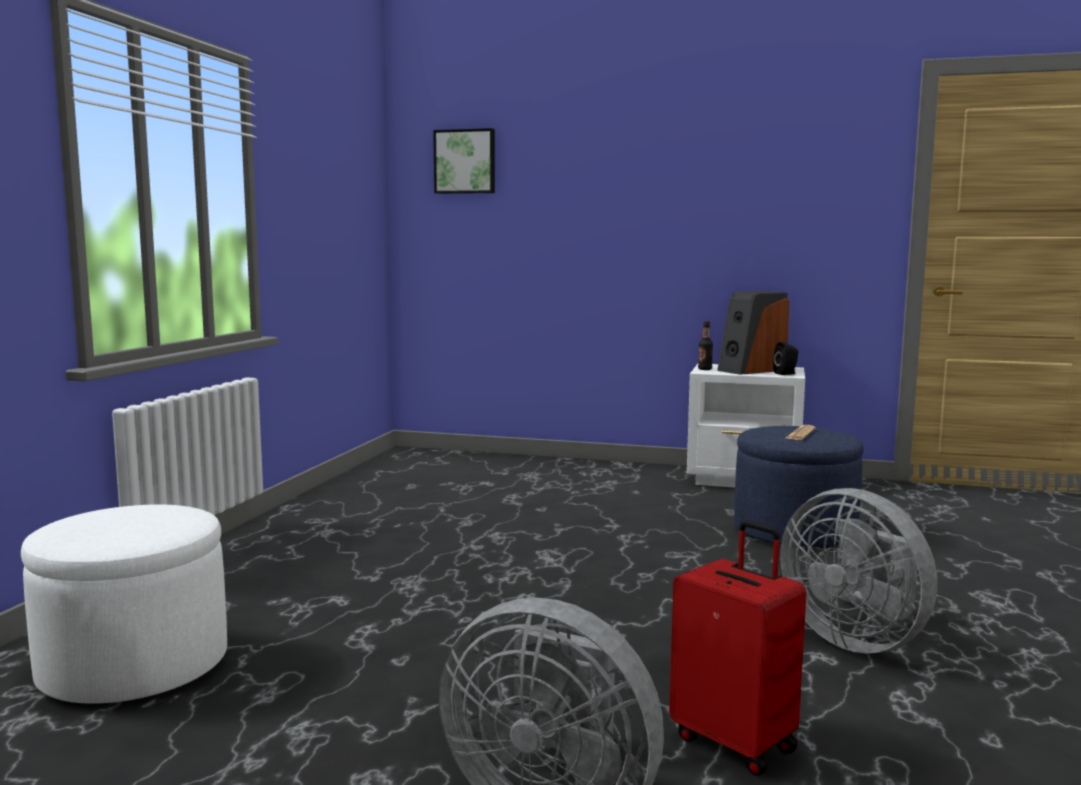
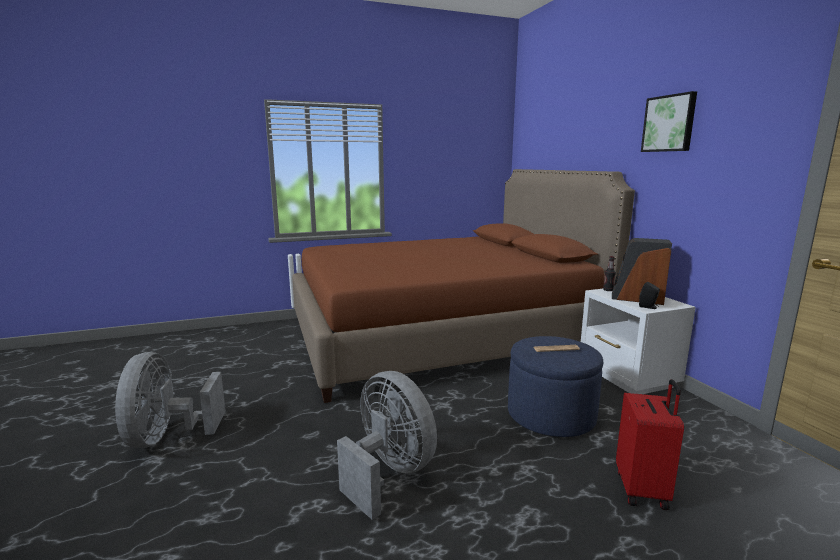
camera: 55 degrees right, 5 degrees up
(134, 665) = (234, 343): white ottoman -> none
(465, 161) = (537, 140): picture -> picture (669, 123)
(473, 513) = (440, 336): none -> brown bed
(735, 742) = (236, 463): red suitcase -> red suitcase (643, 490)
(856, 639) = (388, 473): grey fan -> grey fan turned 120 degrees clockwise

